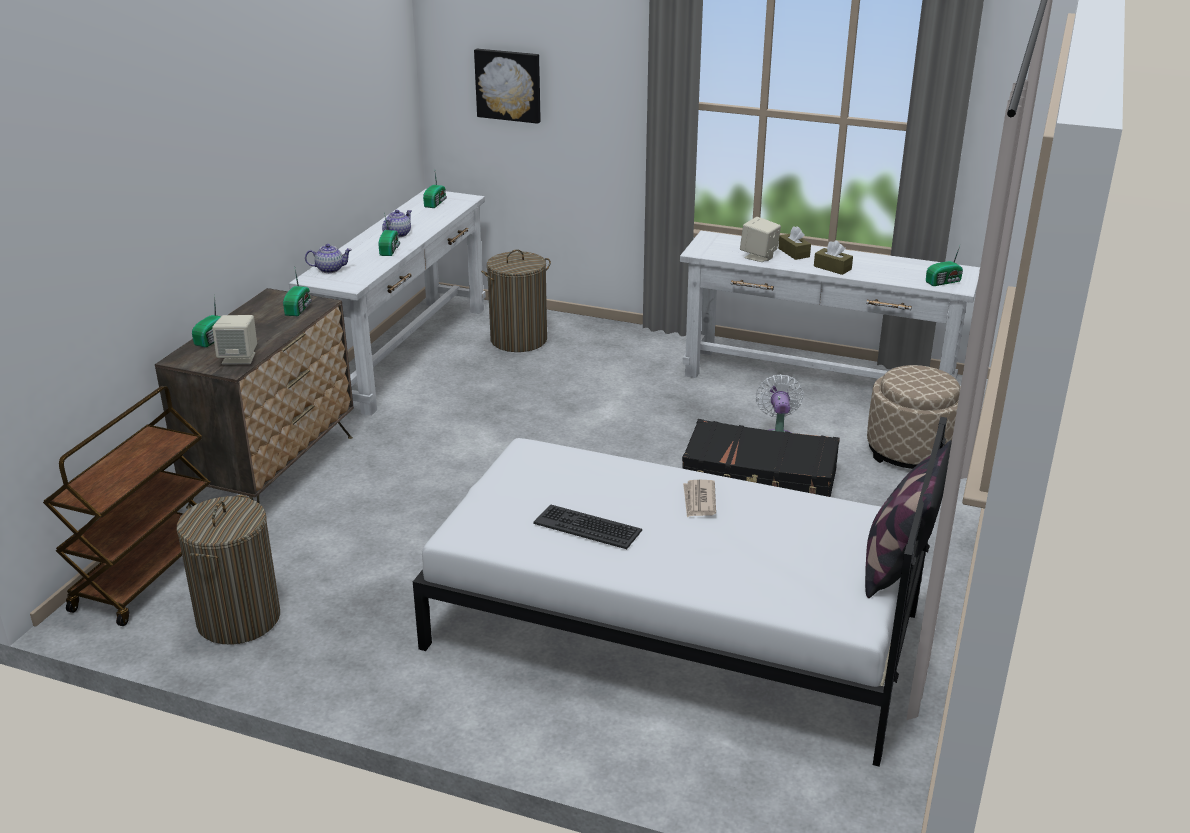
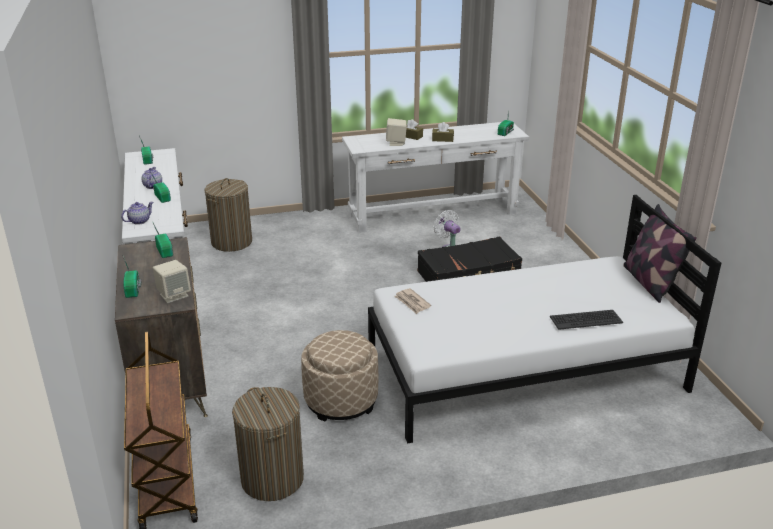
camera: 35 degrees left, 0 degrees up
(509, 85) = (182, 64): picture -> none
(588, 527) = (488, 322): keyboard -> keyboard (585, 320)
(699, 501) = (522, 286): newspaper -> newspaper (412, 302)
(911, 451) = (520, 234): beige ottoman -> beige ottoman (341, 400)

